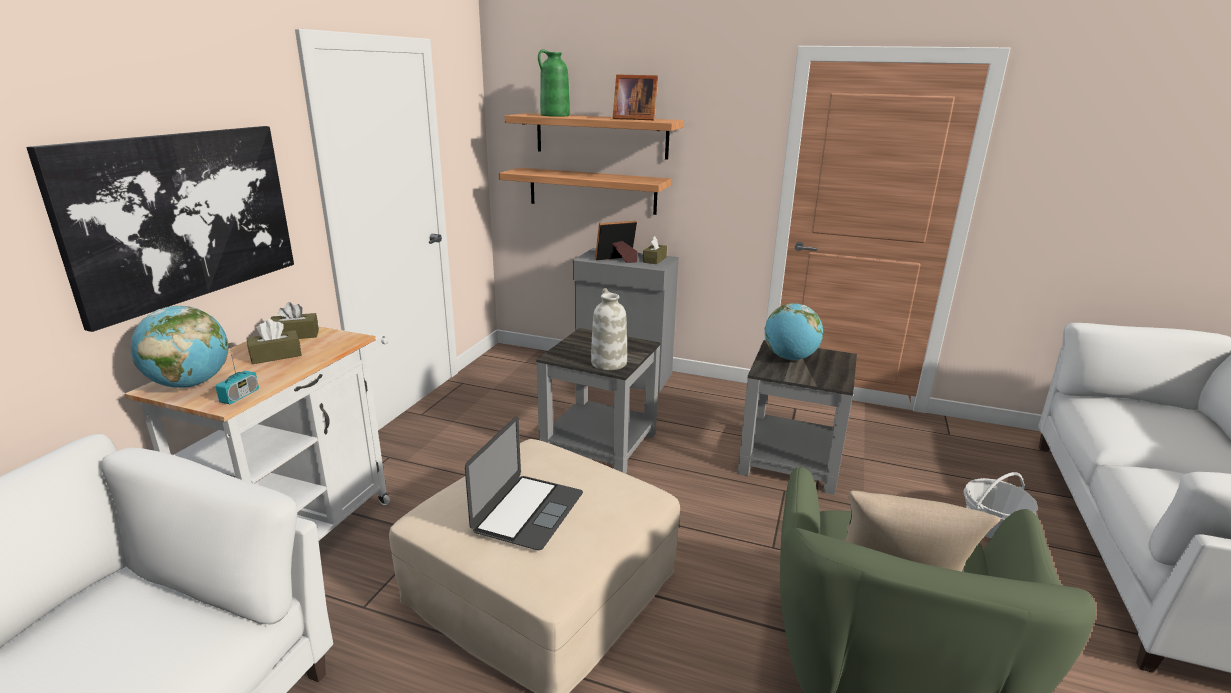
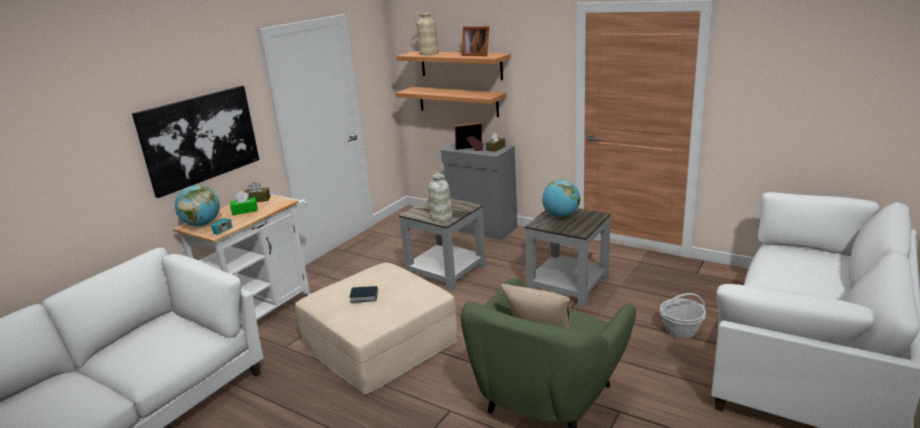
camera: 15 degrees right, 0 degrees up
(276, 355) = (245, 211): brown tissue box -> green tissue box
(528, 511) = (364, 297): laptop -> book
(554, 115) = (428, 53): green vase -> beige vase

